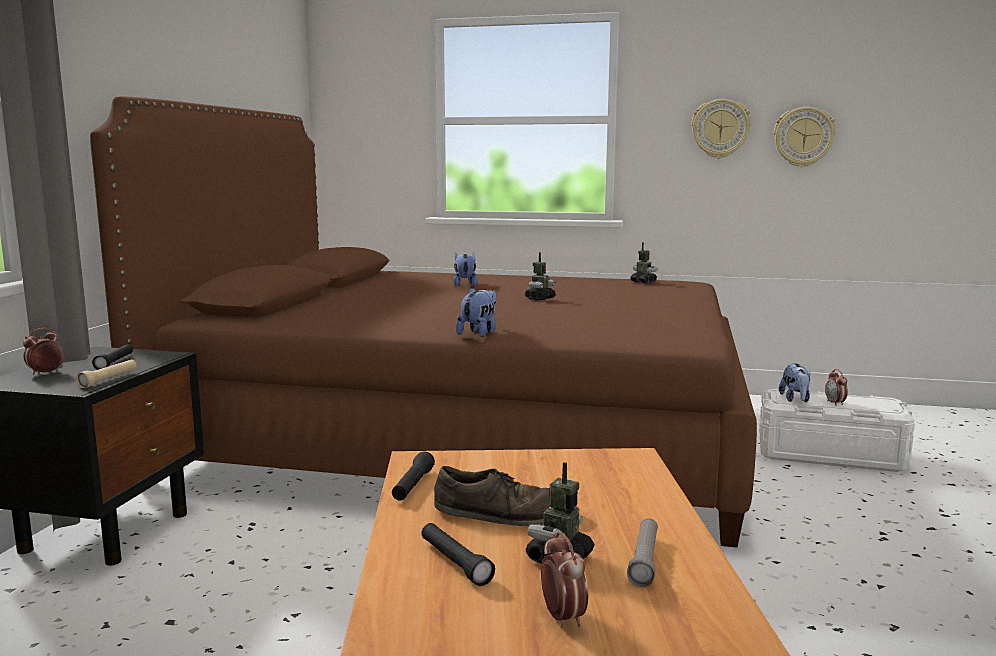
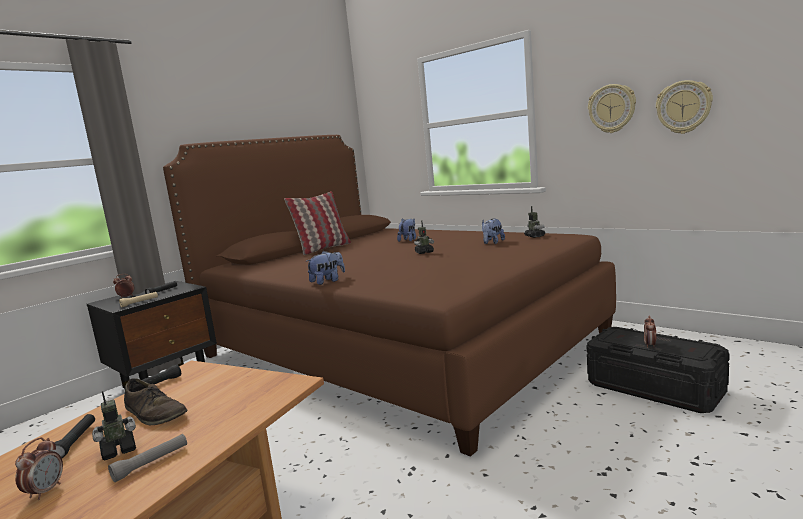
camera: 30 degrees right, 0 degrees up
(340, 295) = (323, 248): none -> pillow
(795, 399) = (618, 338): plush toy -> plush toy (492, 243)
(830, 455) = (654, 388): white storage box -> black storage box

